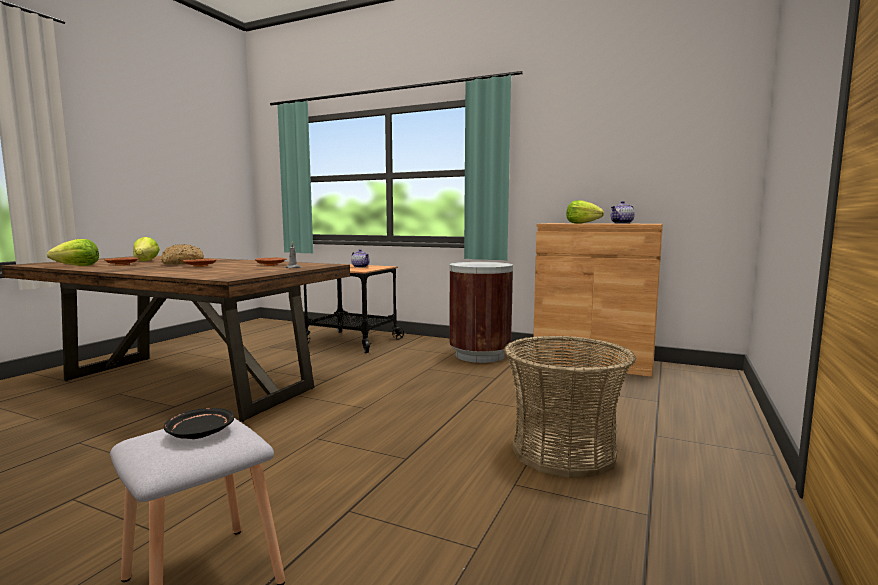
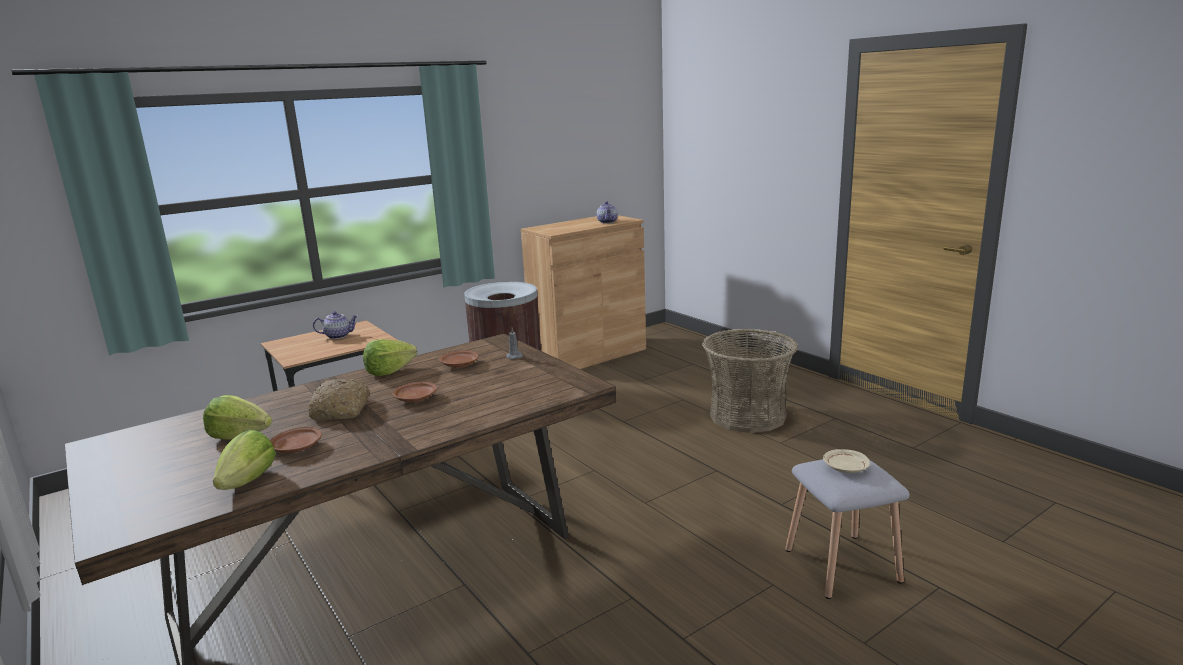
camera: 60 degrees left, 10 degrees up
(199, 433) = (845, 468): black plate -> beige plate
(582, 223) = (579, 227): lettuce -> lettuce (389, 371)

